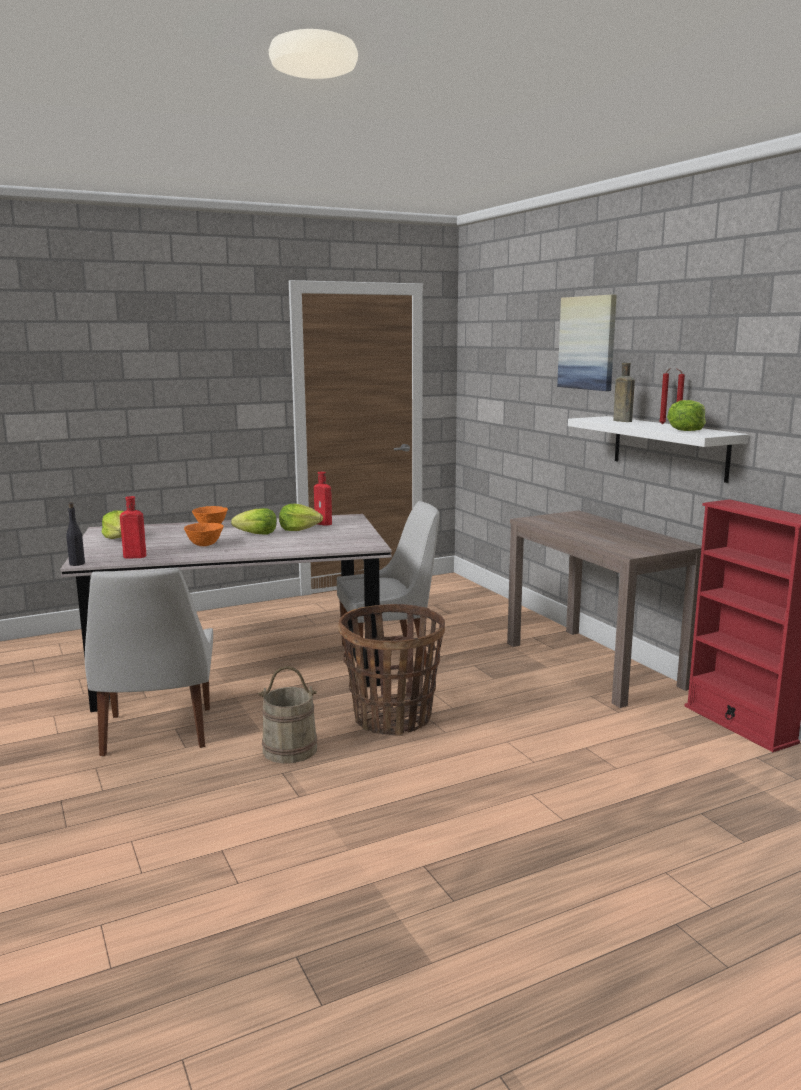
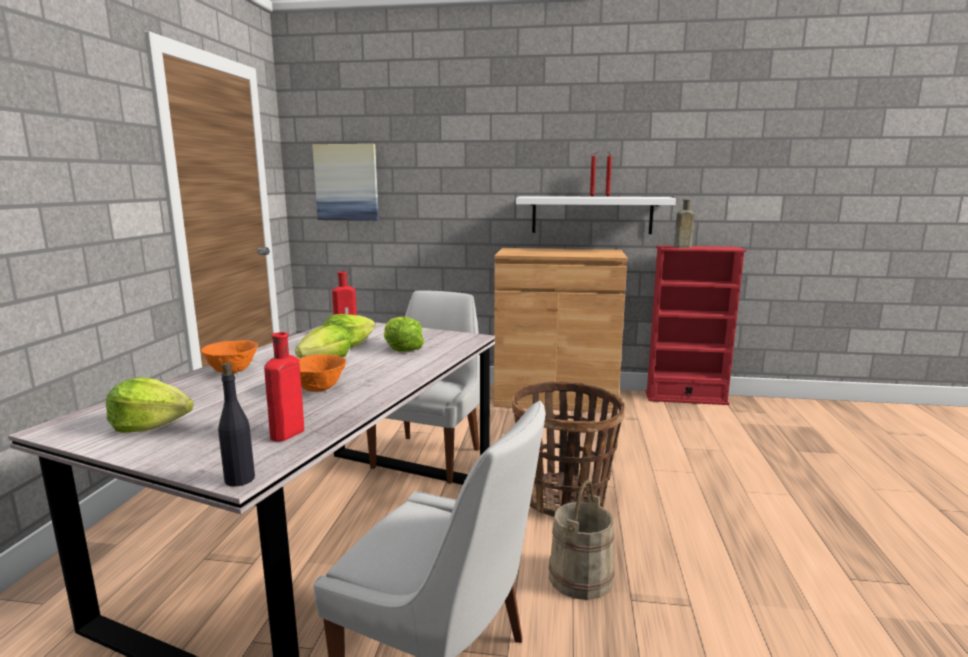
camera: 55 degrees left, 0 degrees up
(587, 343) = (490, 134): picture -> picture (346, 182)
(594, 665) = (555, 399): brown console table -> brown cabinet
(621, 421) = (557, 196): brown bottle -> brown bottle (681, 247)
(686, 430) = (632, 197): lettuce -> lettuce (402, 348)

